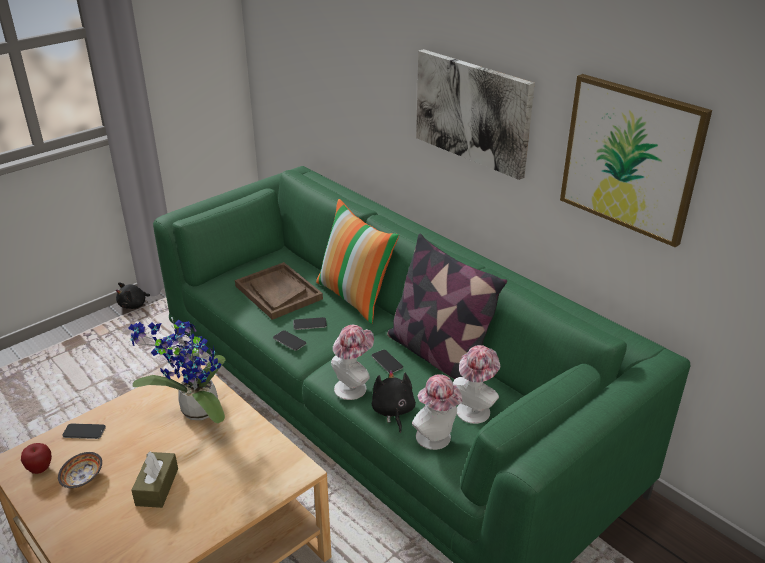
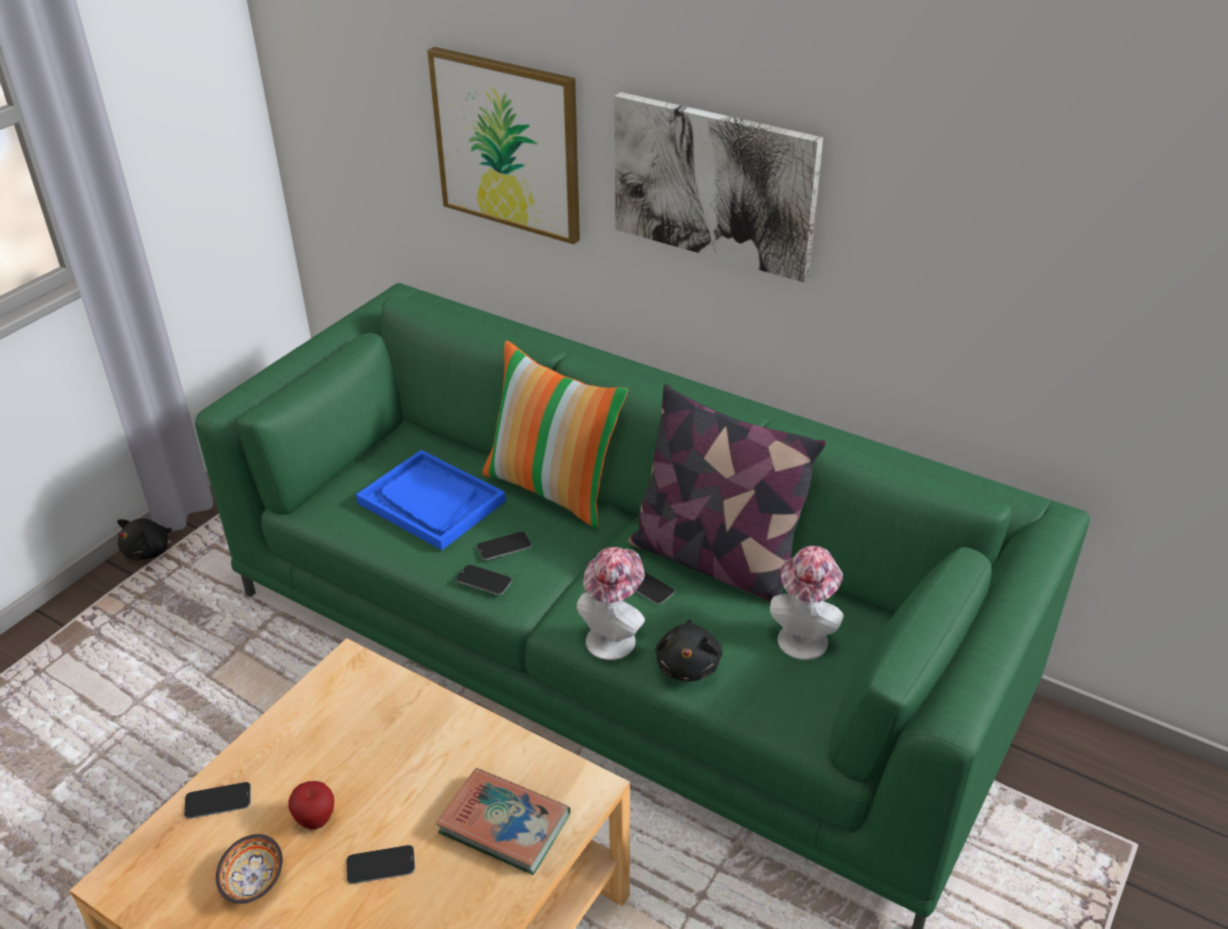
camera: 15 degrees left, 5 degrees up
(40, 469) = (173, 881): apple -> apple (316, 820)
(157, 487) = (381, 865): brown tissue box -> phone
(195, 412) = (385, 729): potted plant -> none
(239, 480) = (504, 825): none -> book
(278, 292) = (431, 502): brown tray -> blue tray
(393, 411) = (688, 664): black plush toy -> black plush toy turned 150 degrees counterclockwise
(437, 439) = (770, 695): hat -> none
(630, 158) = (988, 240): picture -> picture (508, 144)

